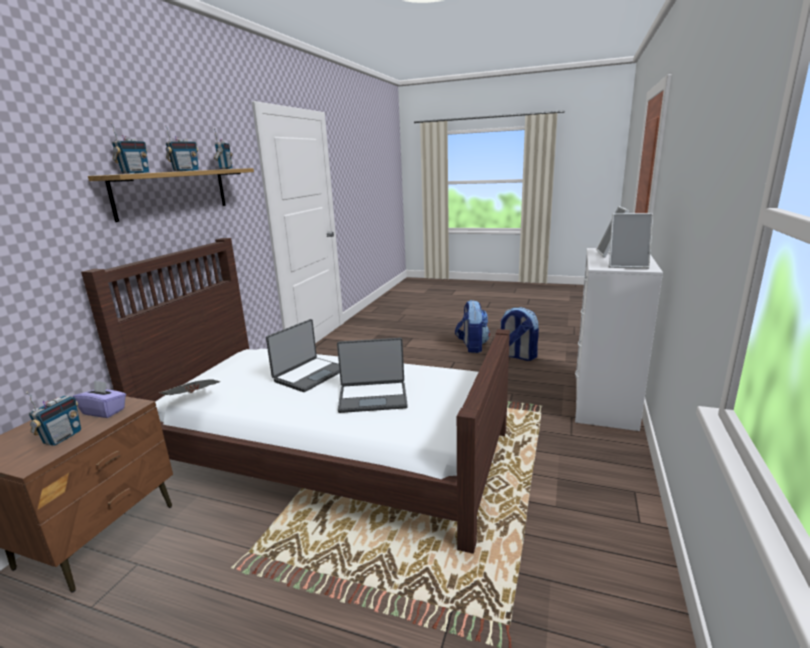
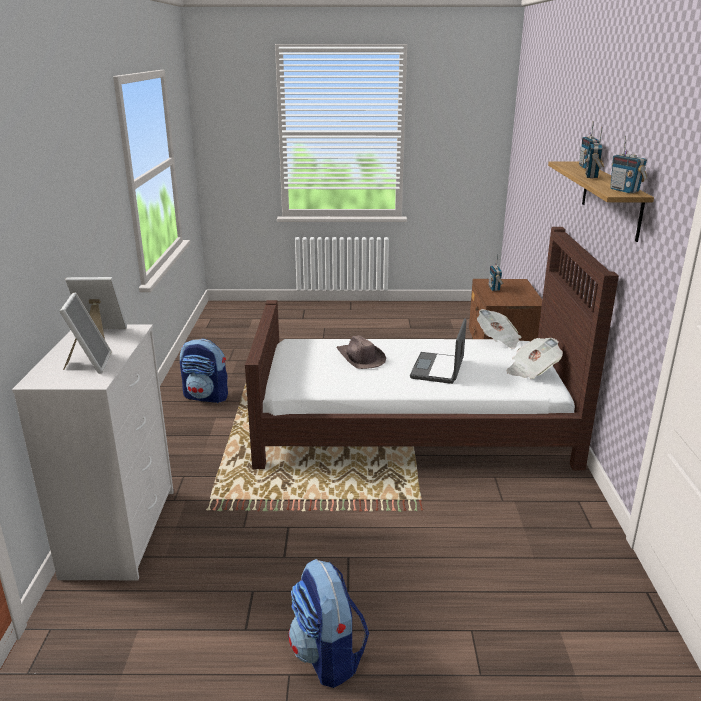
camera: 160 degrees right, 5 degrees up
(104, 411) = (503, 298): purple tissue box -> none
(233, 364) = (531, 371): none -> newspaper
(373, 397) = (360, 358): laptop -> brown hat
(517, 356) = (230, 633): backpack -> backpack (207, 396)

